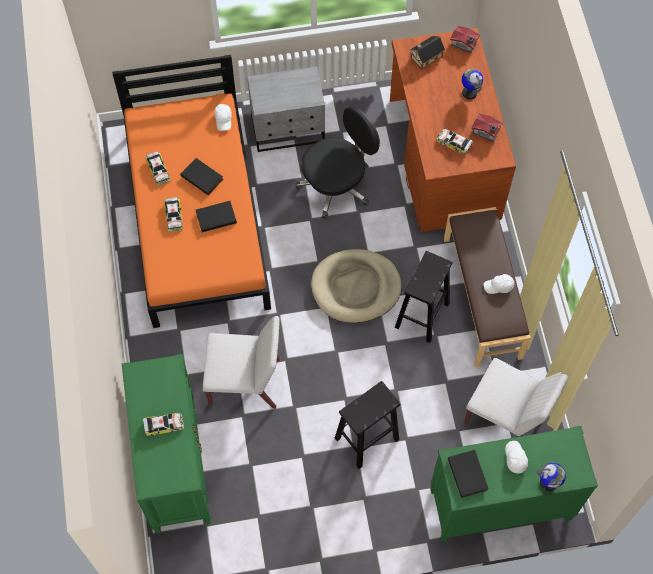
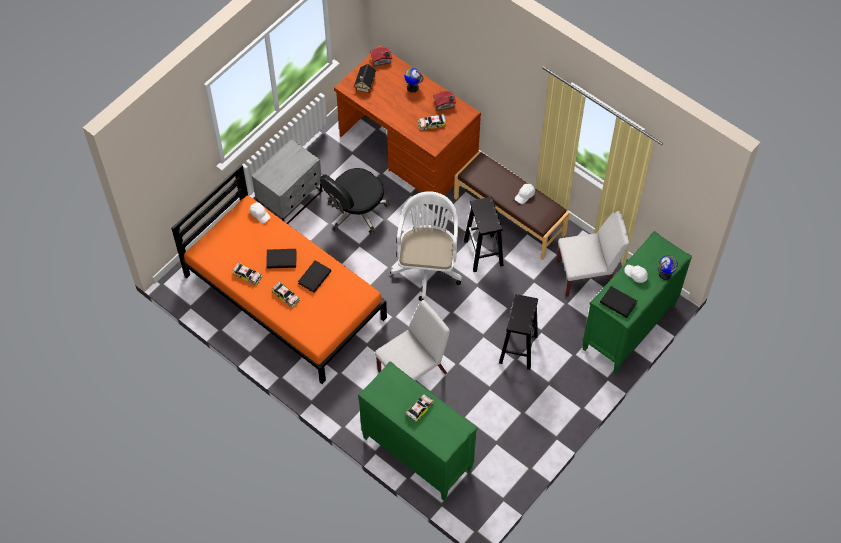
camera: 40 degrees left, 5 degrees down
(337, 185) = (356, 212): black office chair -> black office chair turned 150 degrees counterclockwise
(356, 288) = (427, 266): beige dog bed -> white office chair

